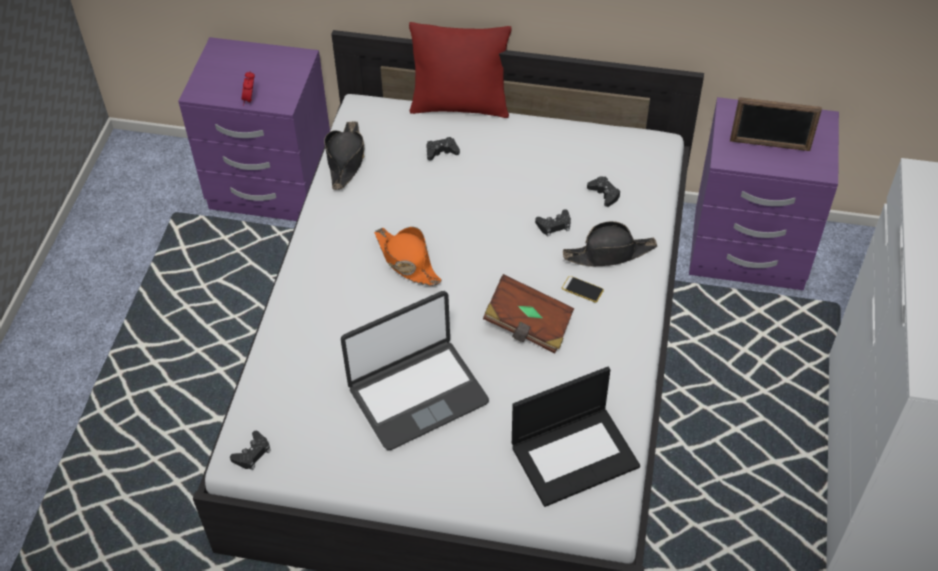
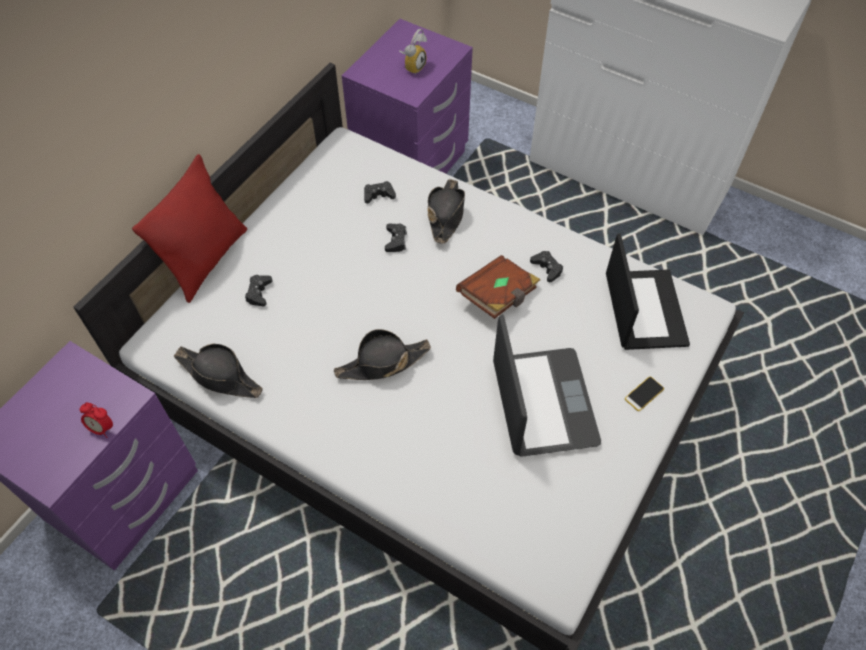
camera: 70 degrees left, 5 degrees up
(252, 453) = (562, 569): black game controller -> black game controller (547, 268)
(407, 261) = (382, 363): orange hat -> black hat
(582, 289) = (476, 246): phone -> phone (644, 394)
(769, 145) = (413, 66): picture frame -> alarm clock

